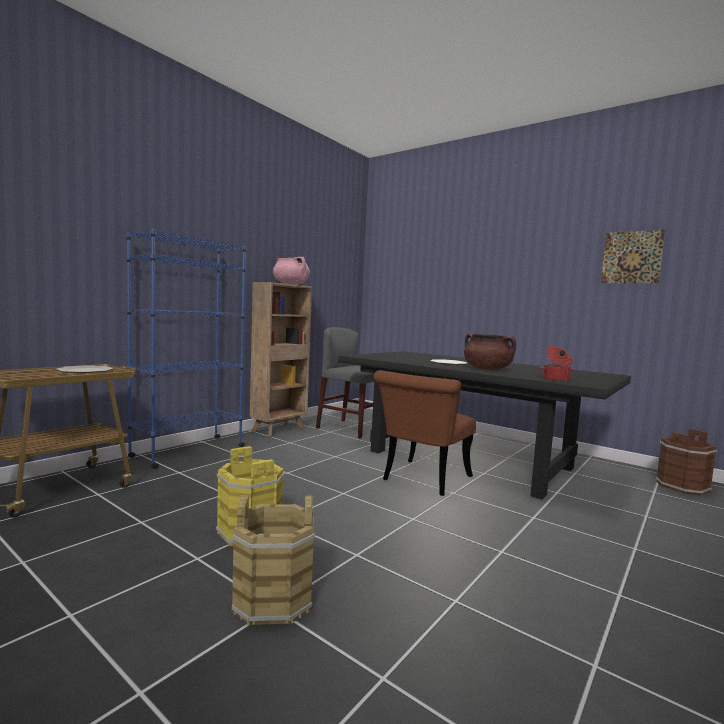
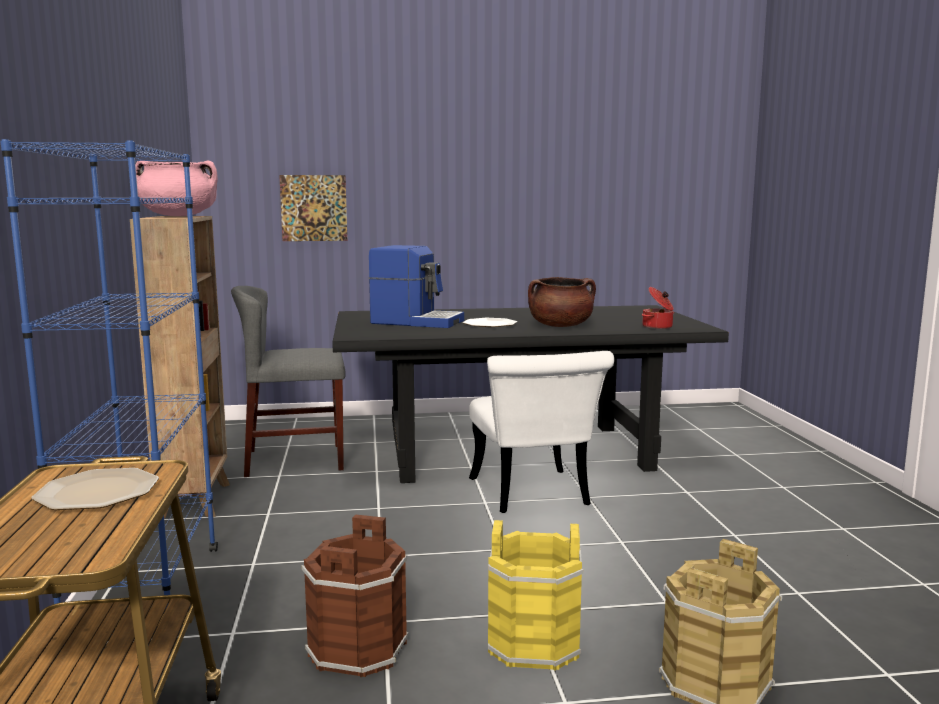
camera: 45 degrees left, 5 degrees up
(415, 357) = (417, 322): none -> coffee machine
(422, 480) = (533, 496): brown chair -> white chair
(631, 257) = (621, 160): picture -> picture (313, 208)
(682, 486) = (702, 415): brown bucket -> brown bucket (358, 648)

